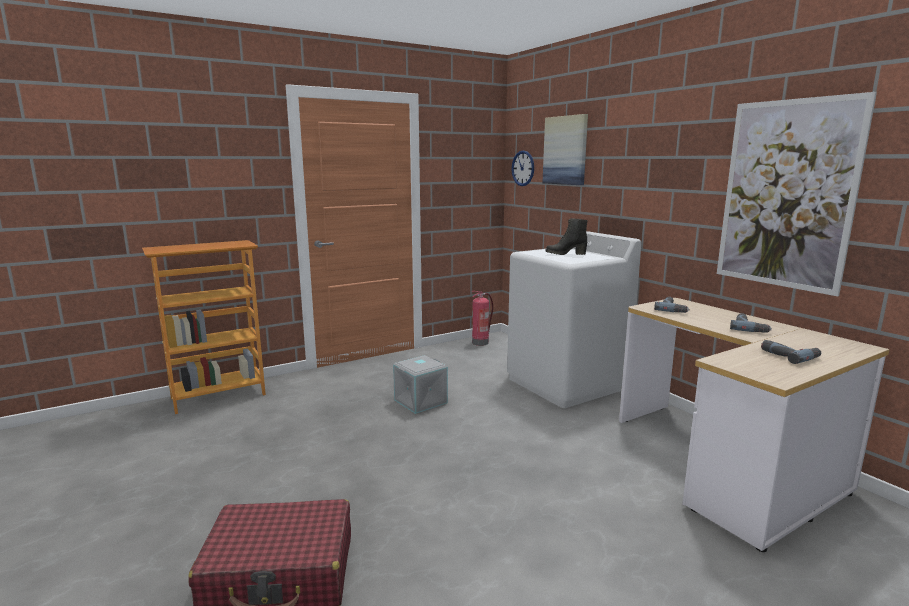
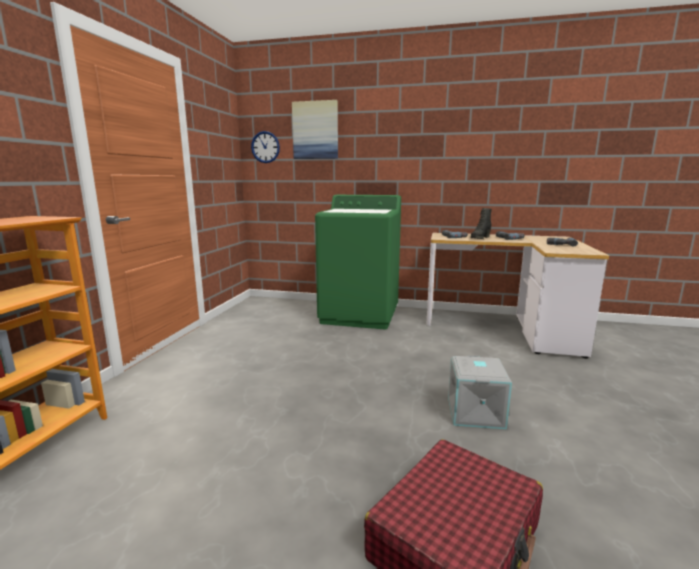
camera: 45 degrees left, 0 degrees up
(421, 402) = (288, 360): grey storage box -> grey storage box (476, 413)
(480, 342) = (250, 307): fire extinguisher -> none
(565, 254) = (356, 210): black boot -> black boot (479, 238)
(567, 384) = (360, 315): white washing machine -> green washing machine
(786, 195) = (504, 156): picture -> none

